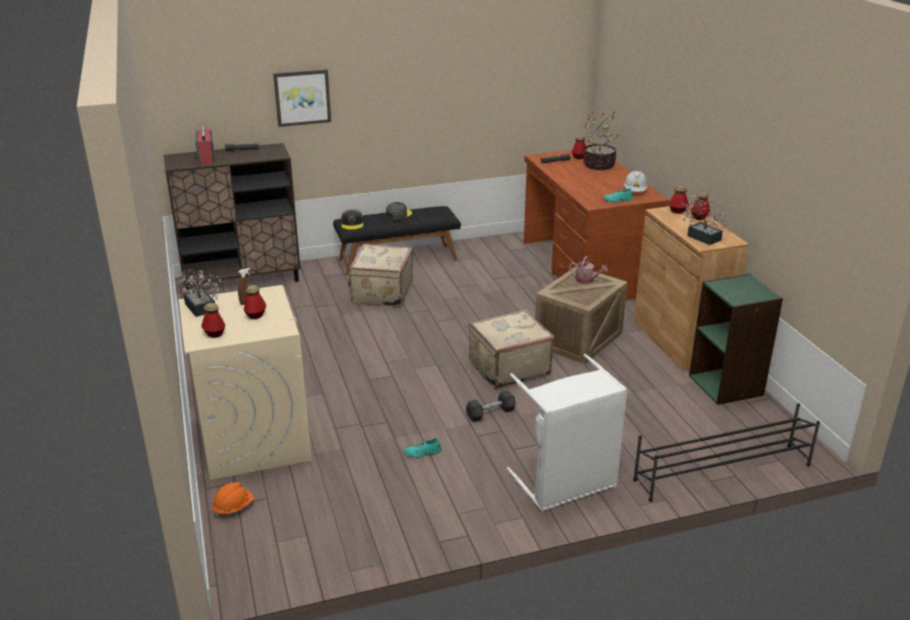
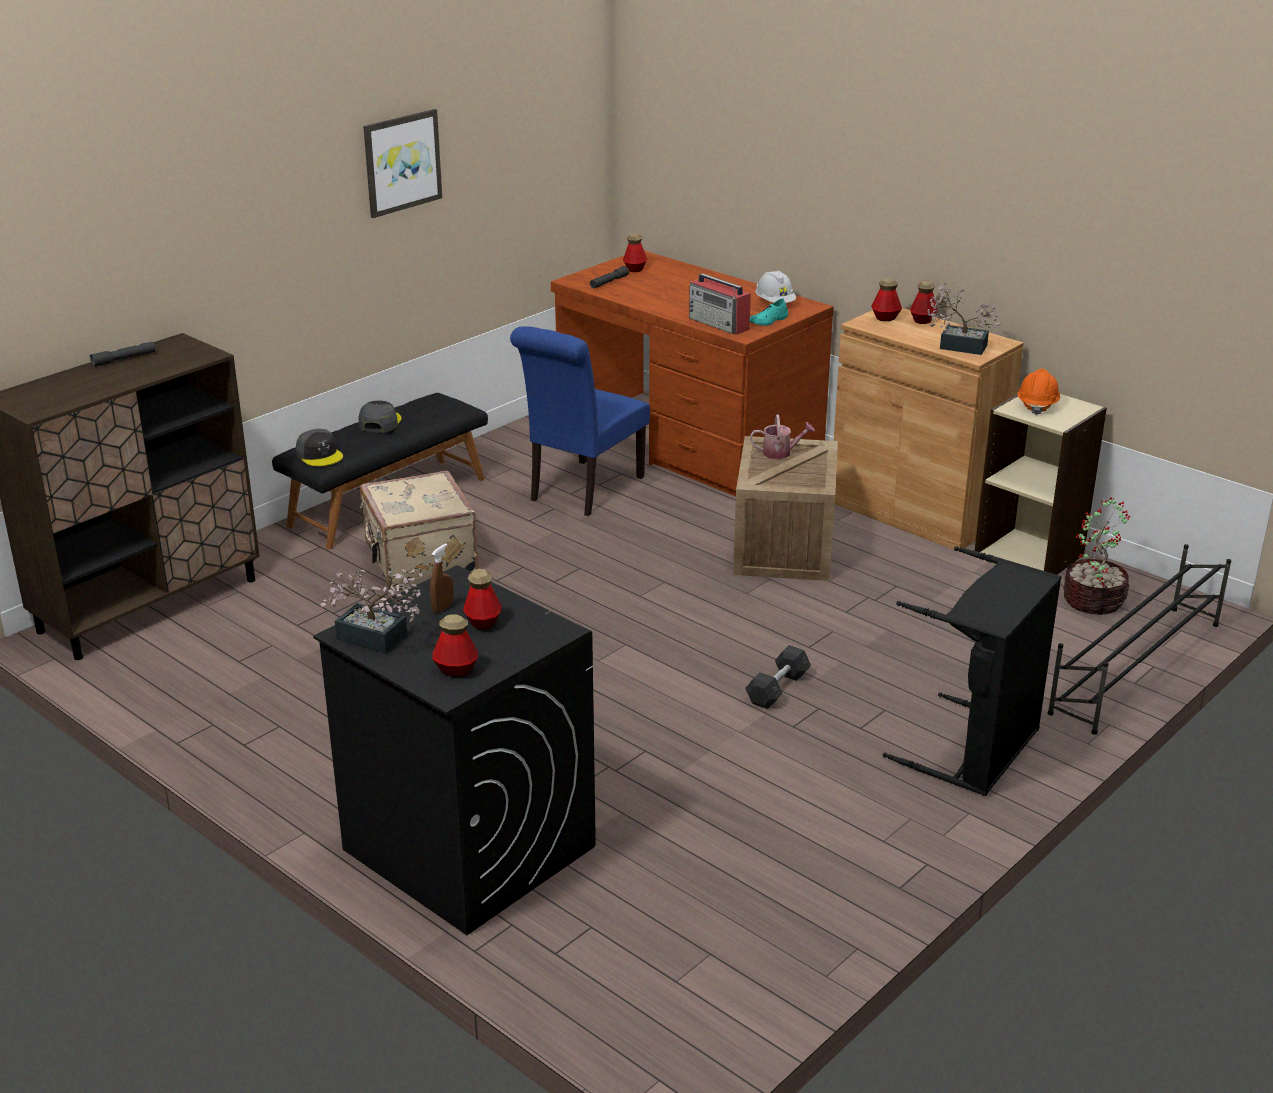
camera: 30 degrees left, 0 degrees up
(206, 158) = (76, 386): radio -> radio (719, 324)
(233, 508) = (554, 961): orange hard hat -> orange hard hat (1037, 405)
(254, 438) = (467, 847): beige washing machine -> black washing machine
(302, 97) = (204, 243): picture -> picture (402, 162)
(422, 453) = (745, 776): turquoise shoe -> none
(500, 279) = (582, 491): none -> blue chair
(508, 368) = (733, 617): beige suitcase -> none
(566, 485) = (977, 750): white laundry basket -> black laundry basket
(599, 165) = (678, 275): potted plant -> potted plant (1093, 600)
(726, 385) = (1029, 555): green bookcase -> beige bookcase

